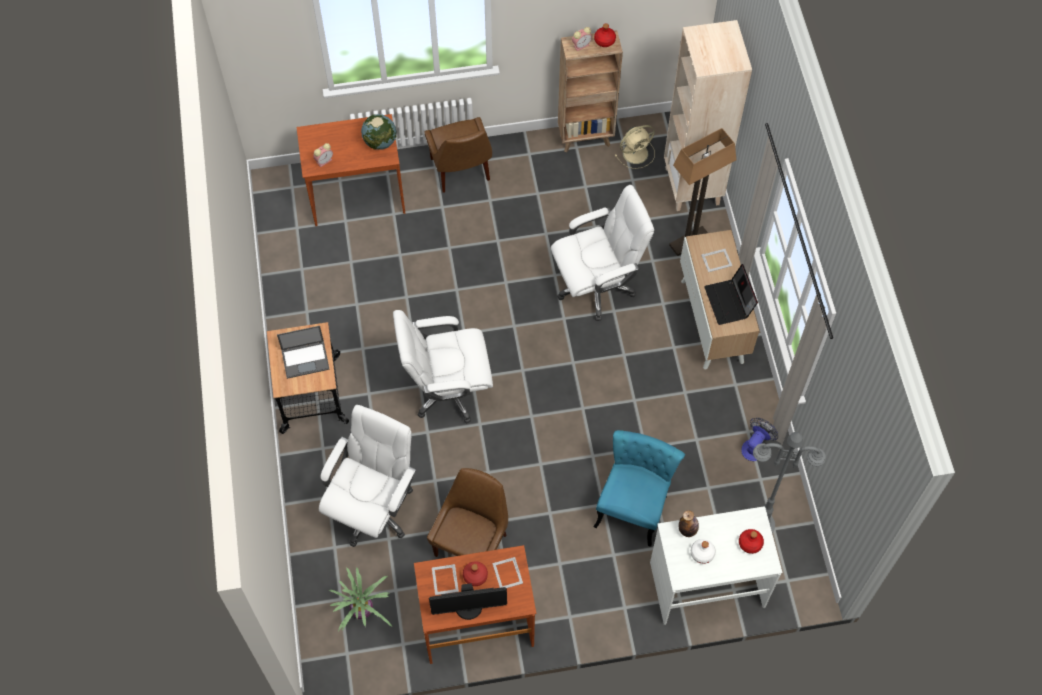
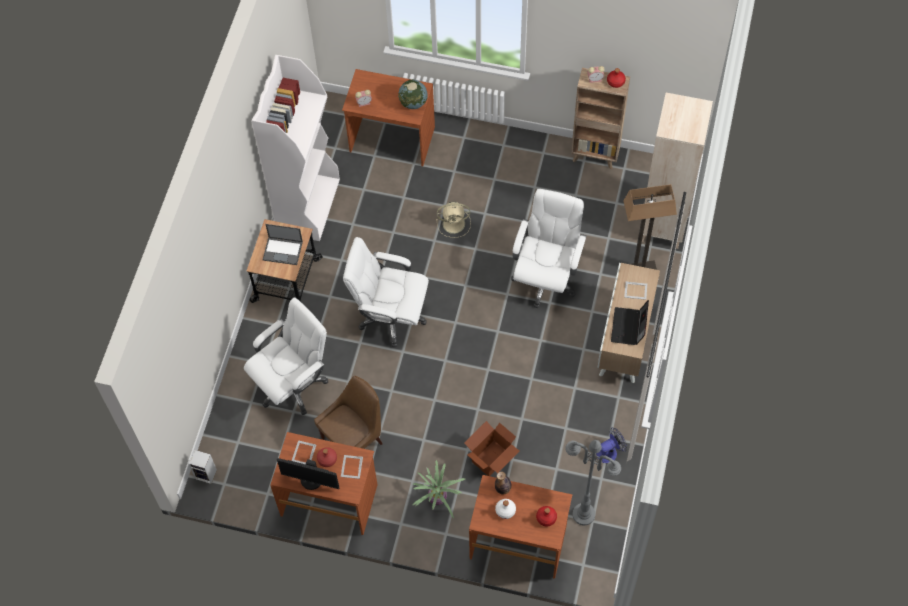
camera: 25 degrees right, 0 degrees up
(296, 301) = (308, 205): none -> white bookcase
(321, 650) = (207, 474): none -> speaker
(362, 611) = (249, 457): potted plant -> potted plant (437, 499)
(461, 171) = (482, 148): brown chair -> none
(596, 286) = (545, 278): white office chair -> white office chair turned 75 degrees counterclockwise
(634, 504) = (491, 458): turquoise chair -> cardboard box
(636, 153) = (630, 182): beige fan -> beige fan (455, 223)
(707, 583) = (518, 541): white desk -> brown desk

